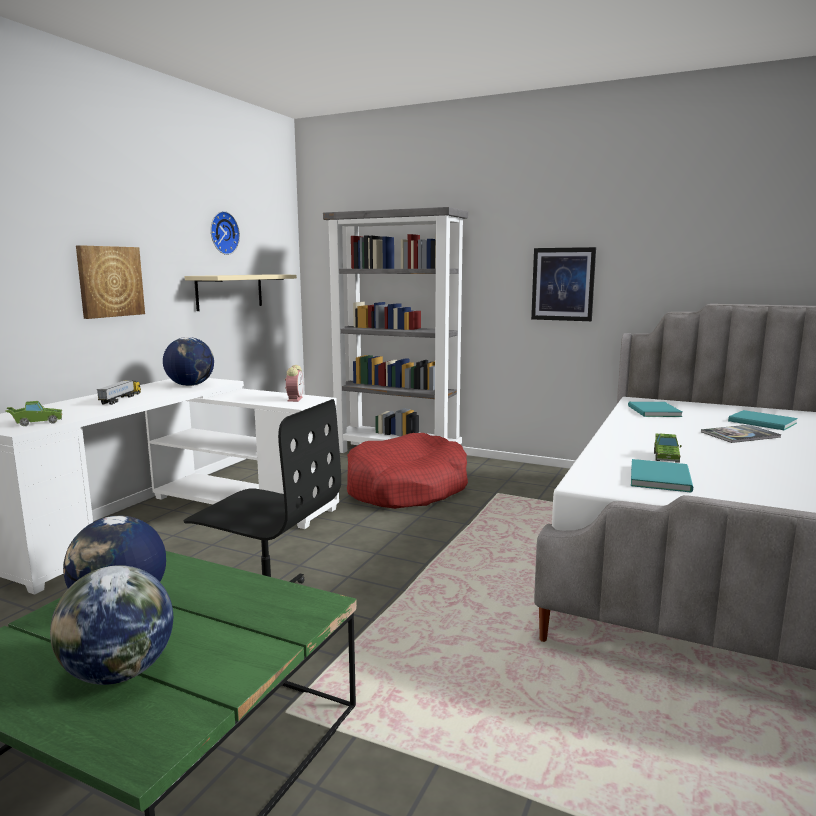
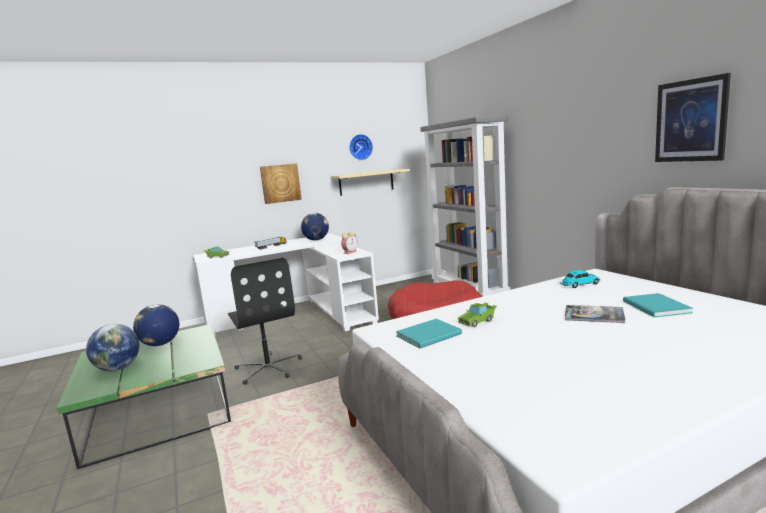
camera: 40 degrees right, 0 degrees up
(563, 284) = (568, 170): picture -> picture (690, 120)
(653, 411) = (579, 284): turquoise book -> toy car

